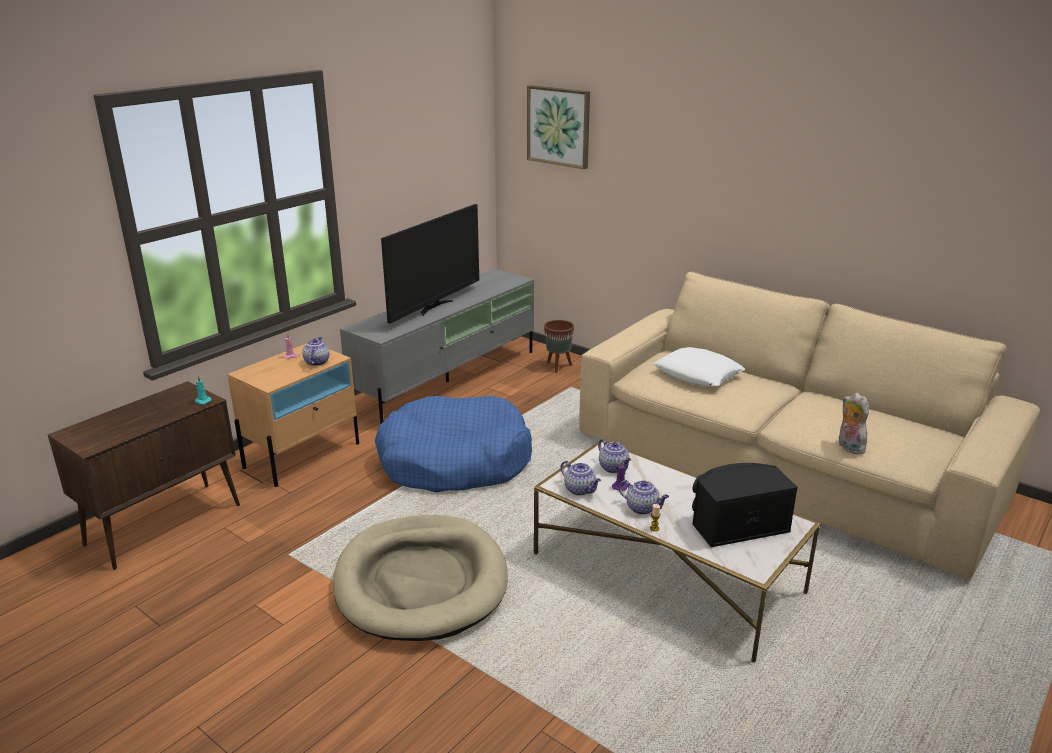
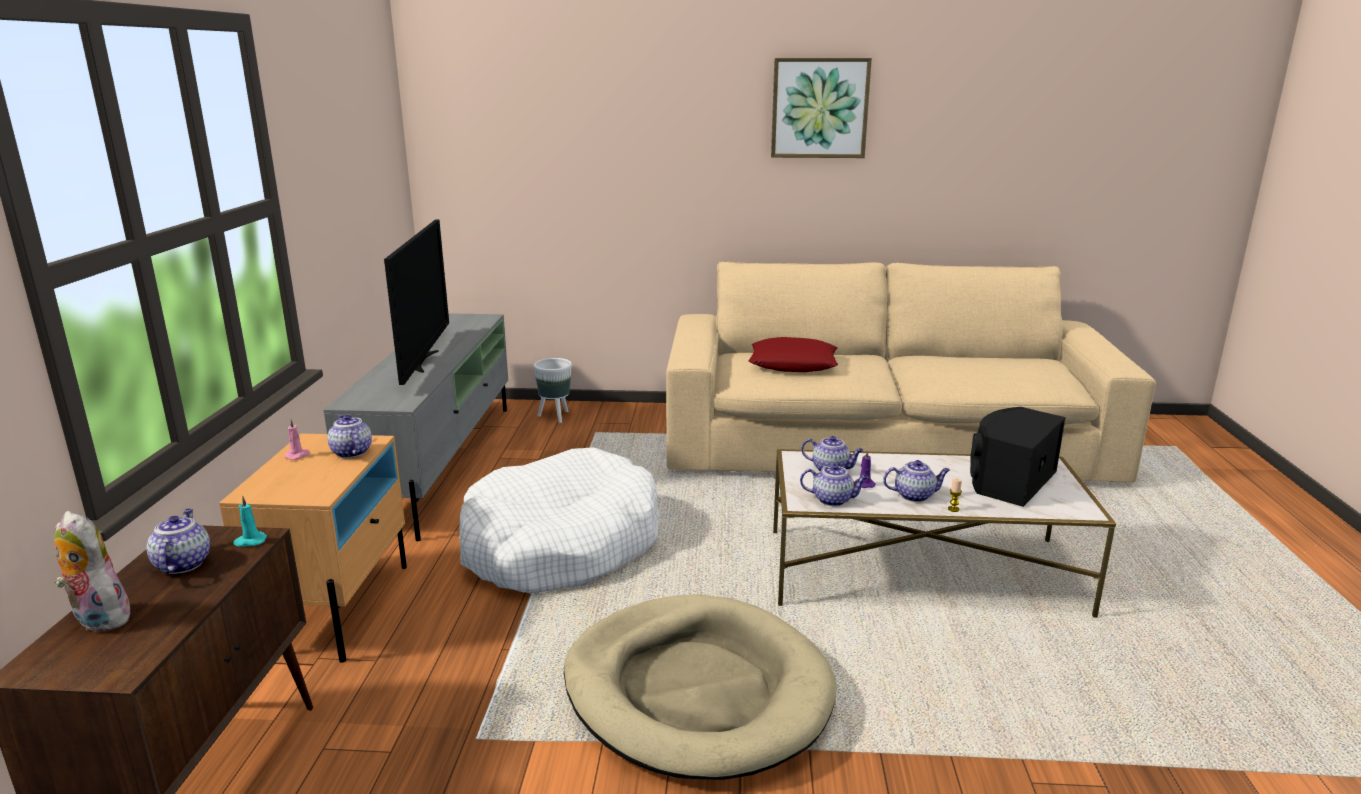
camera: 35 degrees left, 5 degrees down
(166, 403) = (182, 564): none -> teapot
(454, 461) = (561, 545): blue dog bed -> white dog bed
(558, 366) = (555, 416): brown planter -> white planter
(559, 126) = (508, 117): picture -> picture (819, 108)
(698, 374) = (793, 364): white pillow -> red pillow
(848, 447) = (1003, 388): plush toy -> plush toy (97, 619)

